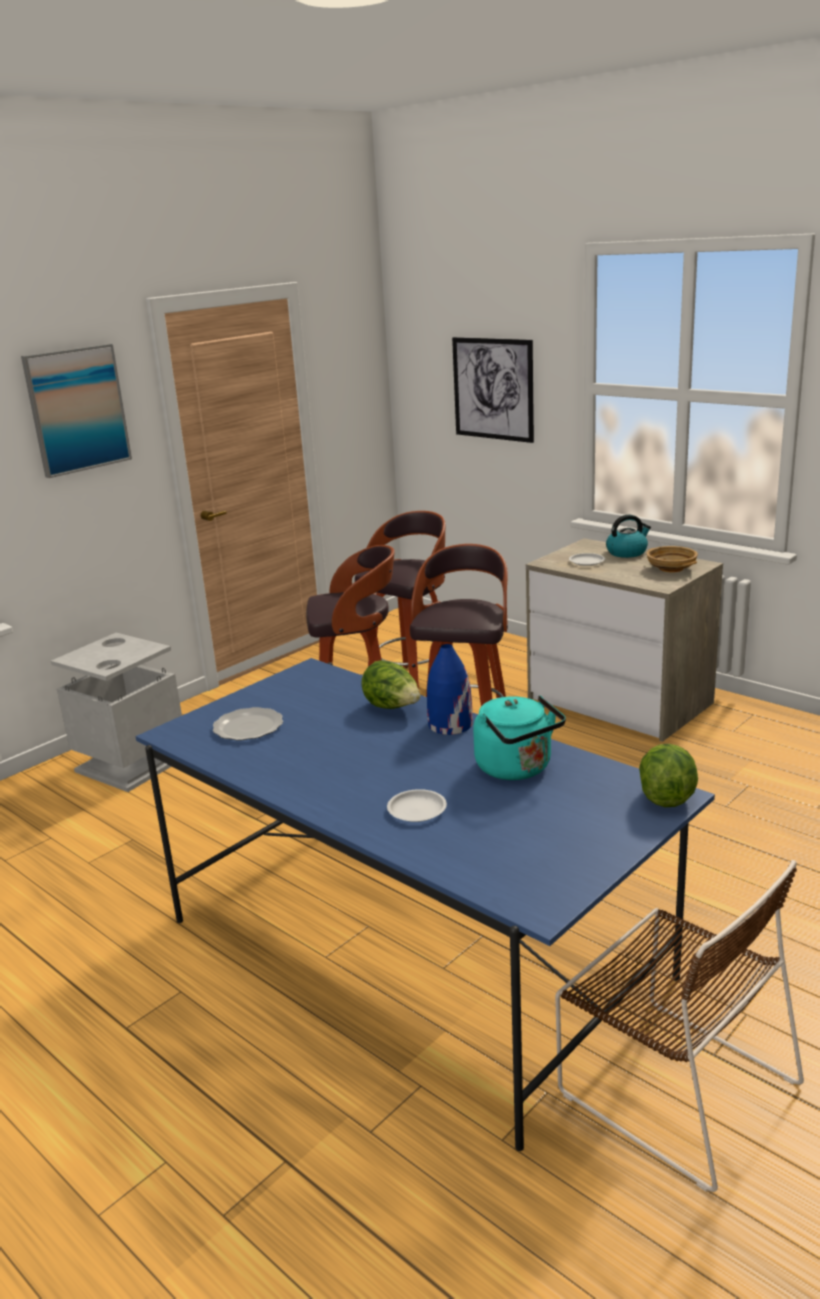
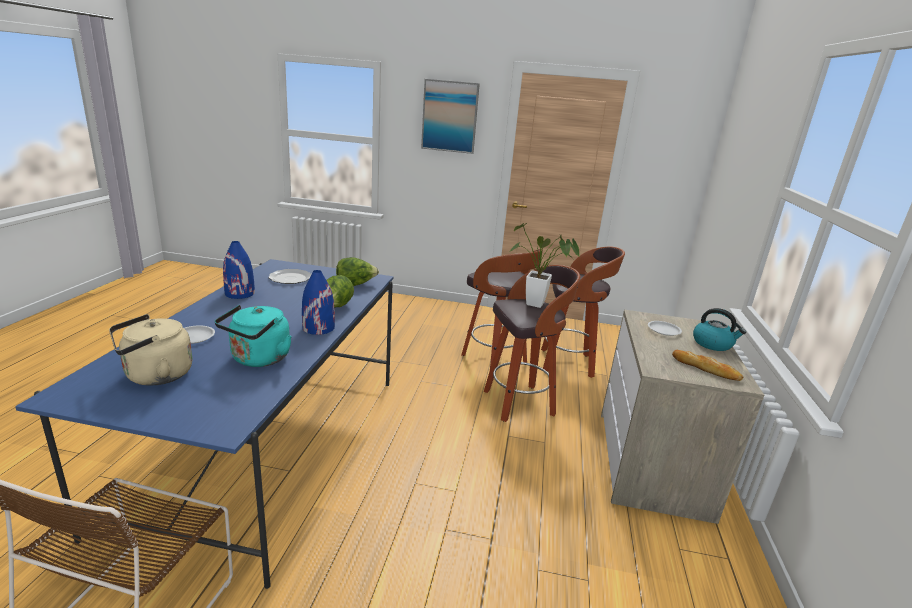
camera: 55 degrees right, 0 degrees up
(132, 764) = (397, 310): grey trash can -> none
(277, 769) = (240, 293): none -> blue vase
(457, 604) = (539, 305): none -> potted plant
(493, 389) = (743, 180): picture -> none
(522, 838) = (155, 376): none -> beige kettle
(666, 795) = (227, 425): lettuce -> lettuce (355, 284)
(670, 568) = (705, 369): beige bowl -> bread

